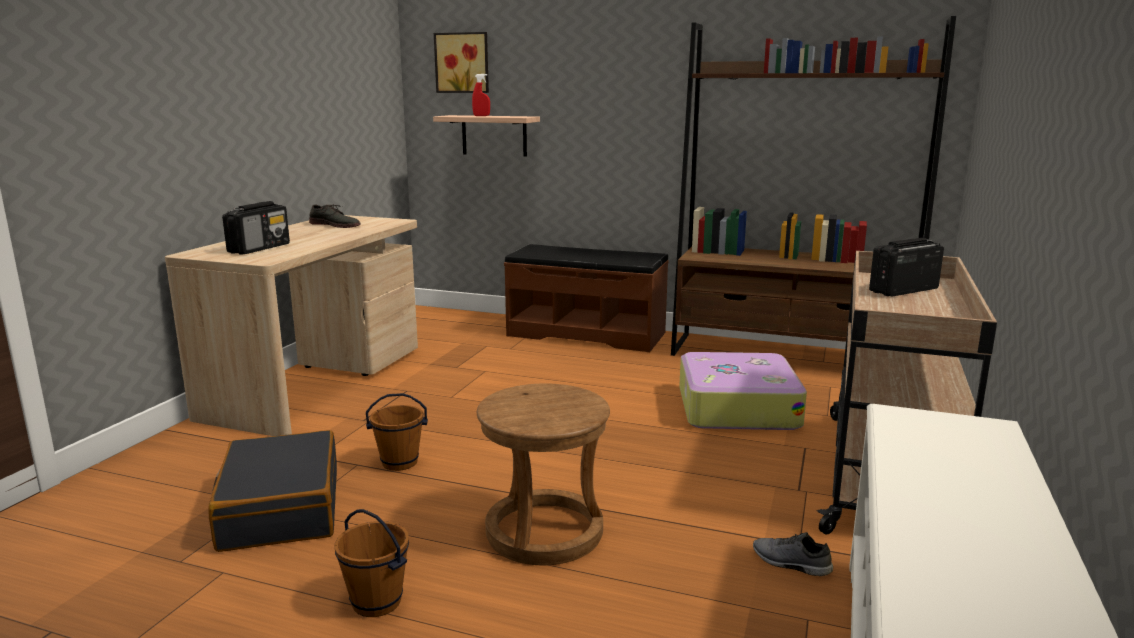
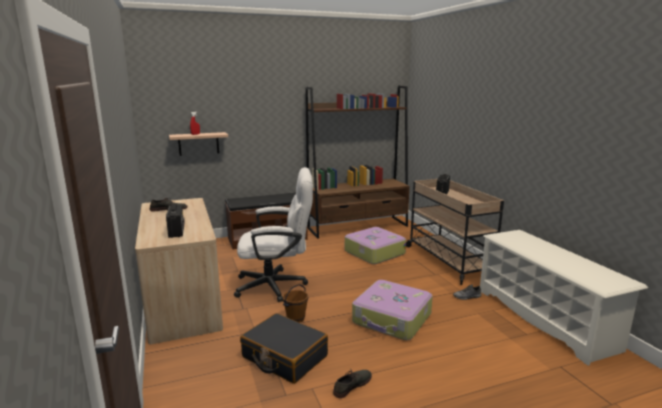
camera: 40 degrees left, 0 degrees up
(276, 600) = (352, 385): none -> grey shoe
(376, 603) = (385, 366): brown bucket -> none
(463, 63) = (176, 105): picture -> none
(468, 405) = (277, 285): none -> white office chair
(545, 532) = (392, 319): brown stool -> suitcase

